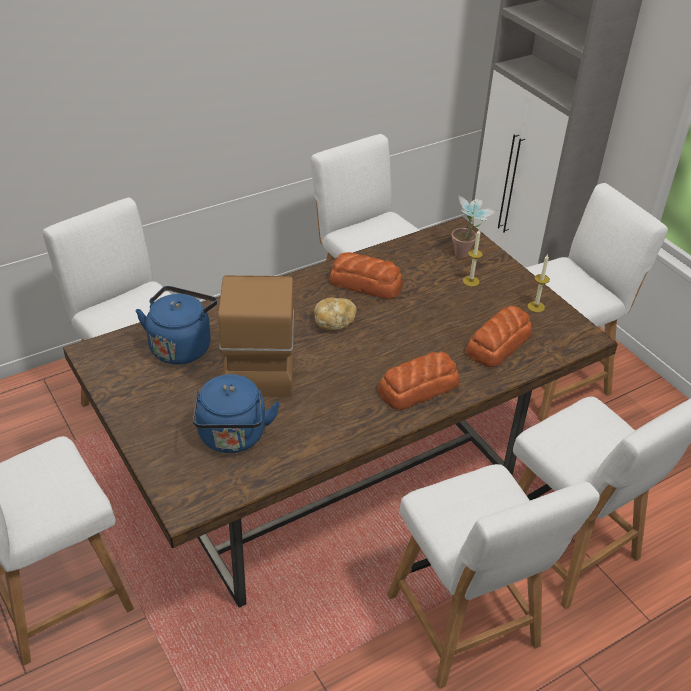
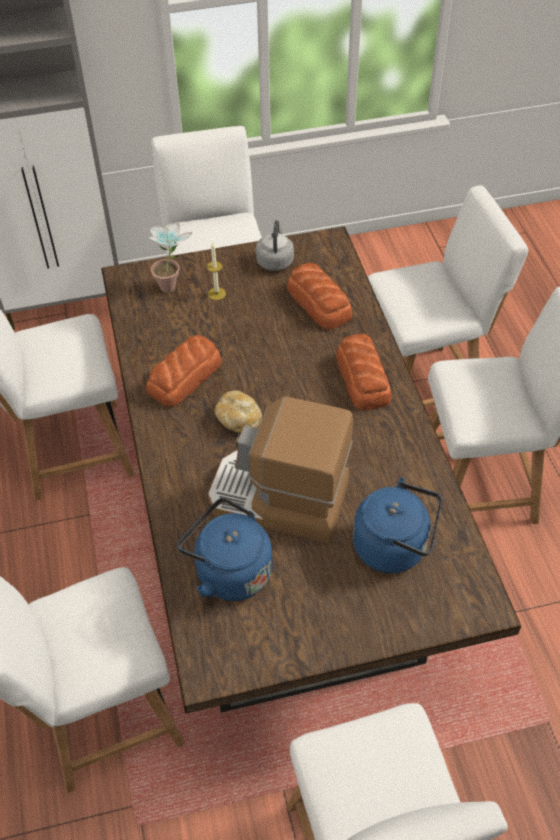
camera: 70 degrees left, 10 degrees up
(536, 306) = (275, 260): candle -> grey kettle

